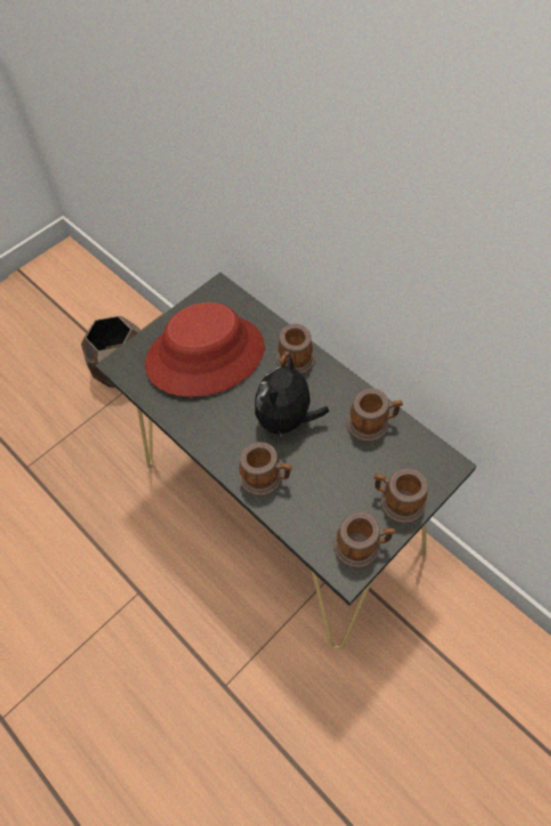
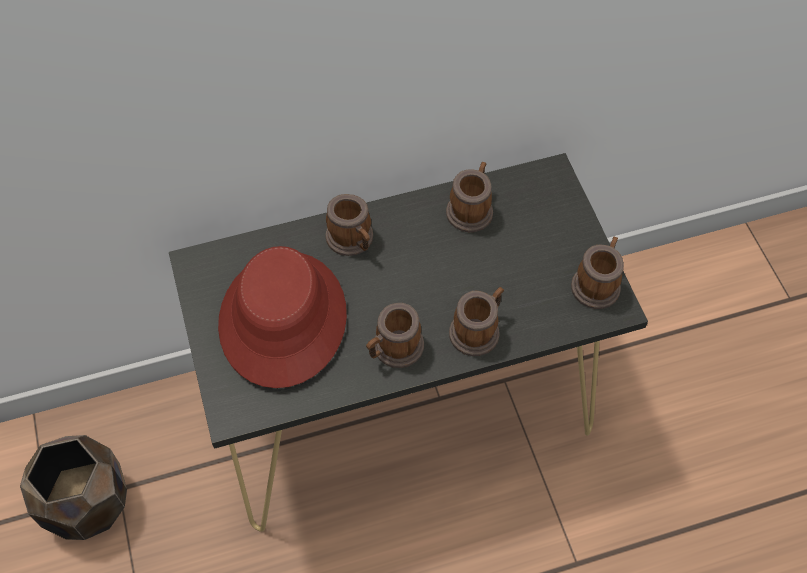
camera: 65 degrees left, 0 degrees up
(287, 420) = (420, 279): plush toy -> none
(397, 501) = (567, 232): mug -> mug (394, 349)

